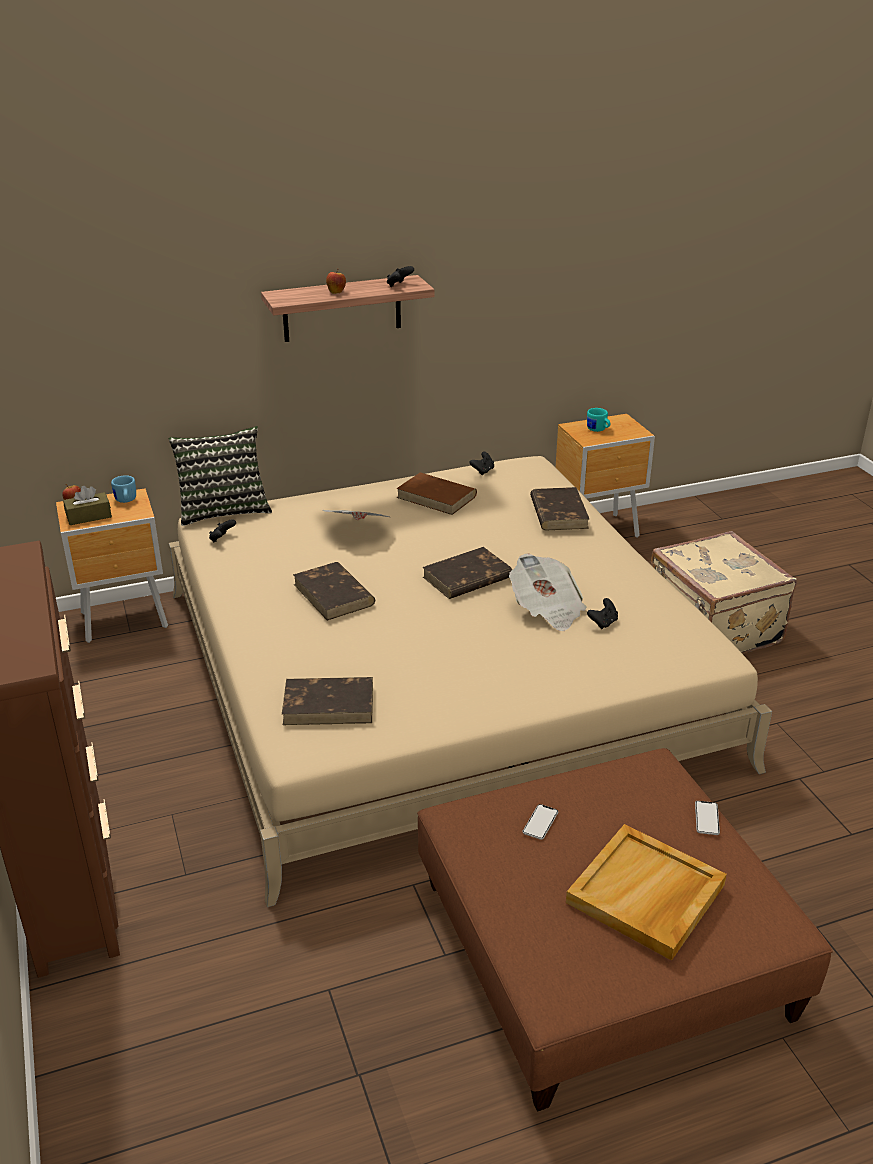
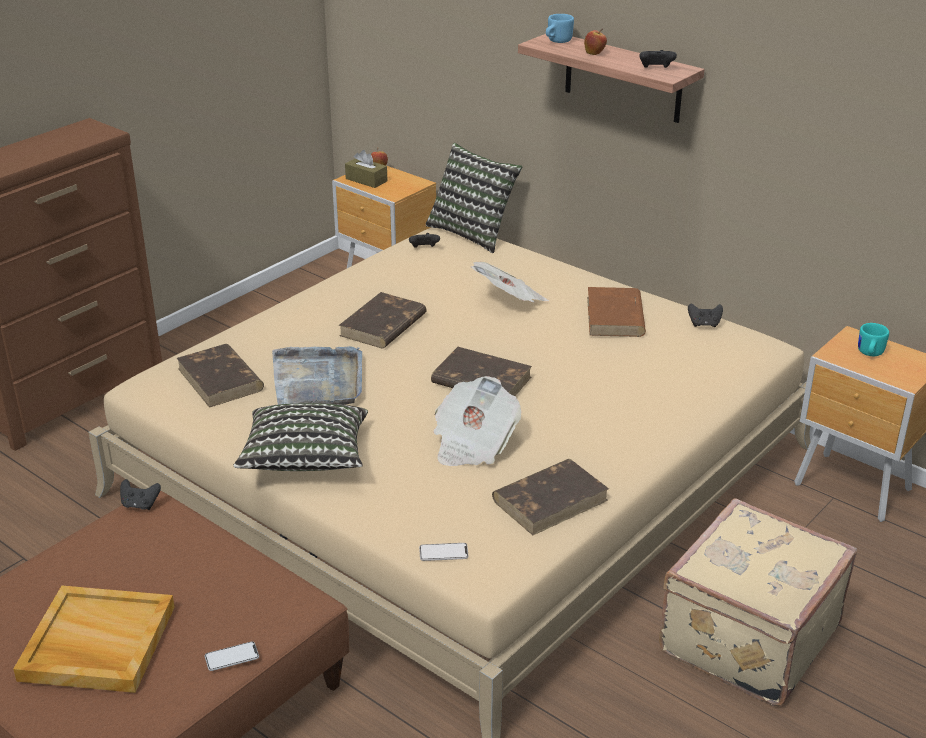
camera: 60 degrees right, 0 degrees up
(125, 501) = (406, 183): blue mug -> blue mug (557, 41)
(389, 651) = (318, 380): none -> grey tray
(503, 692) = (305, 459): none -> pillow
(540, 822) = (166, 553): phone -> phone (443, 553)
(558, 512) = (672, 393): brown book -> brown book (551, 500)
(603, 623) = (481, 484): black game controller -> black game controller (140, 505)

